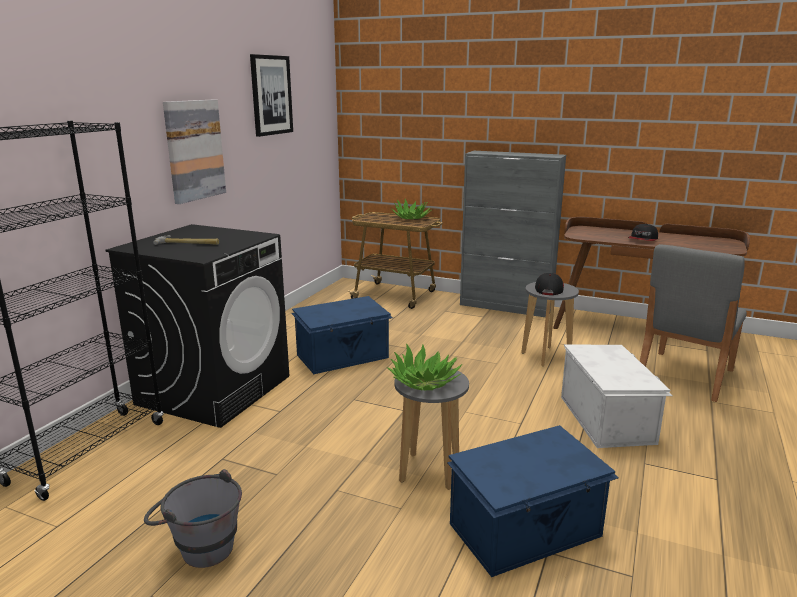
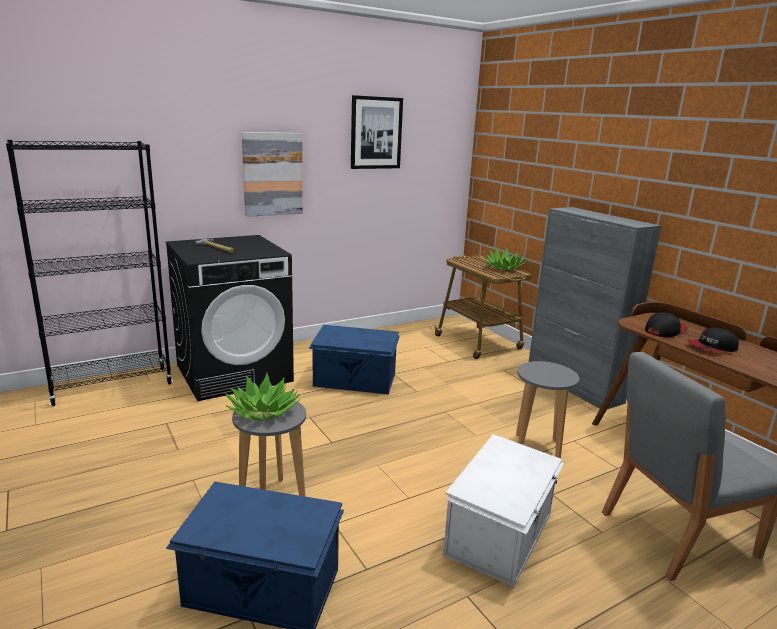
camera: 35 degrees right, 0 degrees up
(199, 546) = (70, 474): grey bucket -> none
(549, 288) = (545, 372): cap -> cap (664, 330)

